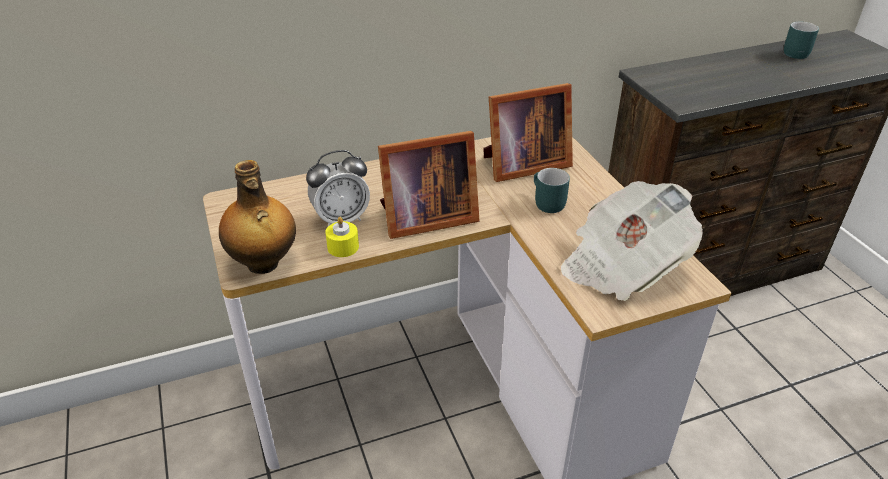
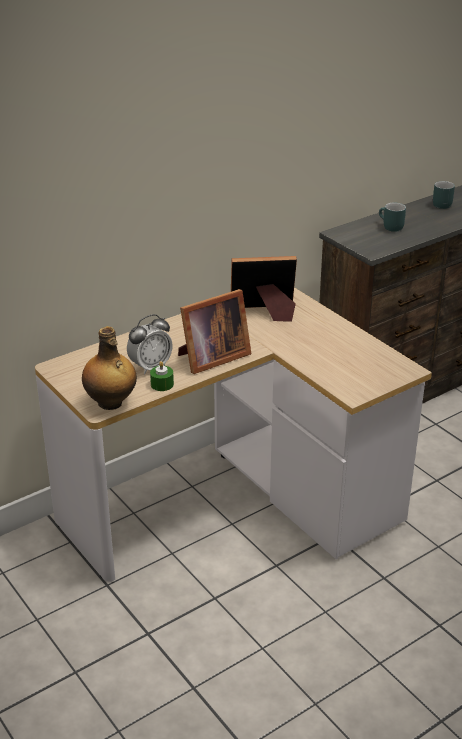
camera: 15 degrees left, 5 degrees down
(343, 247) = (162, 384): yellow candle -> green candle
(522, 165) = (265, 312): picture frame -> picture frame turned 150 degrees counterclockwise
(545, 203) = (292, 336): turquoise mug -> turquoise mug (389, 227)
(622, 265) = (358, 367): newspaper -> none

